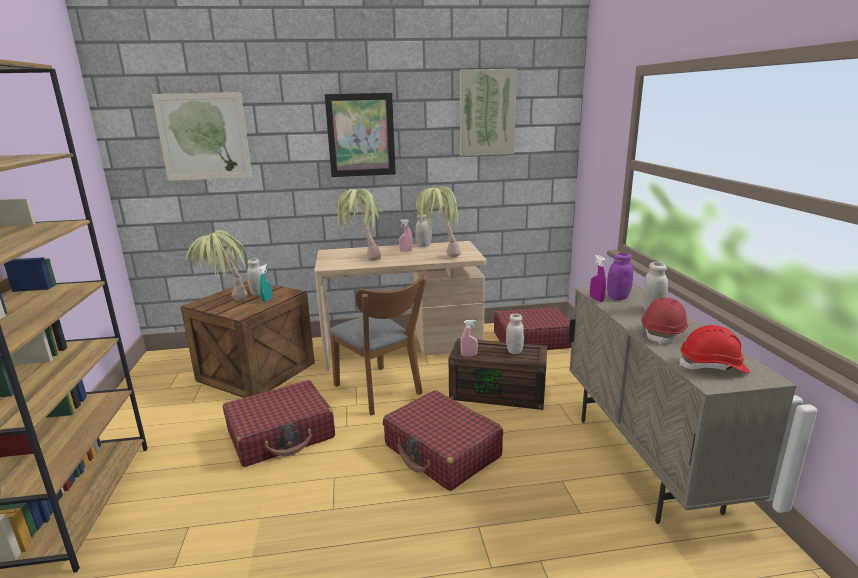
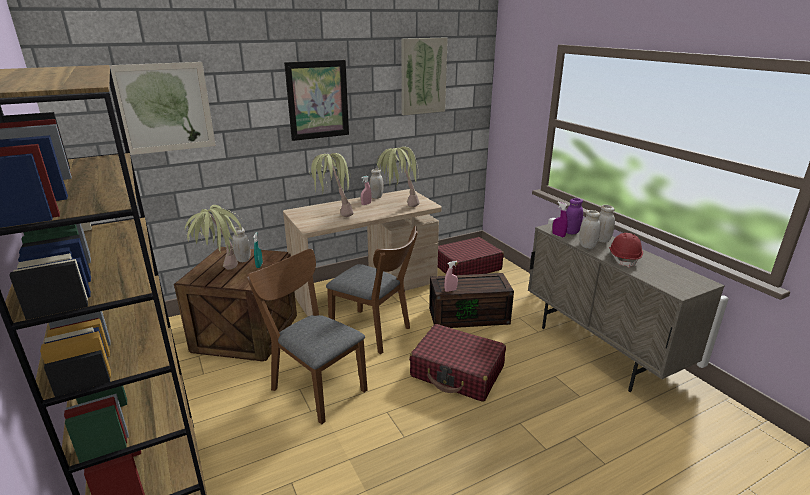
camera: 20 degrees left, 5 degrees up
(281, 434) = (314, 386): red suitcase -> brown chair
(514, 351) = (482, 281): white jar -> white jar (587, 246)
(713, 366) = (671, 279): red hard hat -> none

